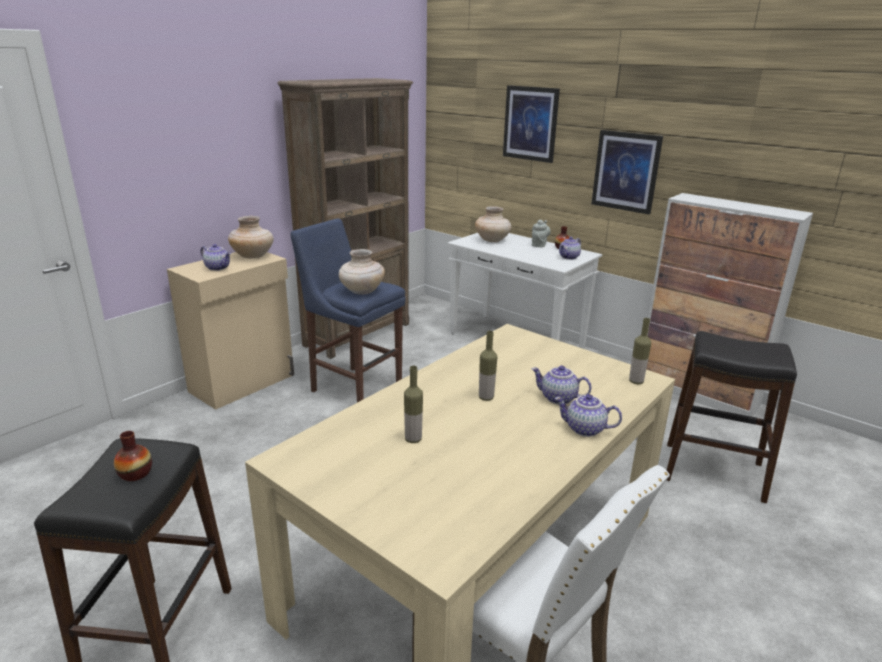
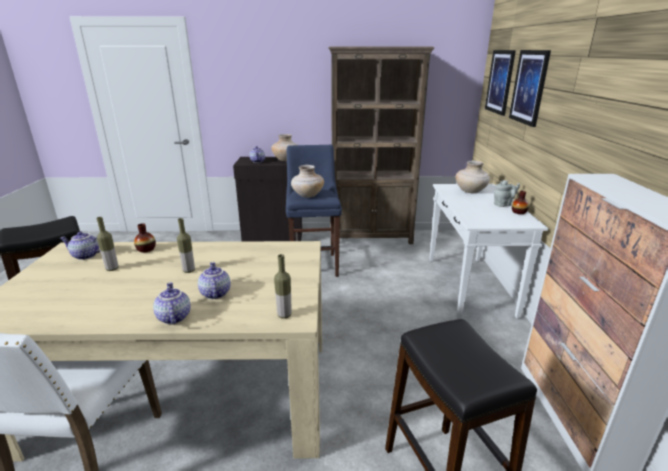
camera: 50 degrees right, 0 degrees up
(135, 474) = (42, 229): vase -> vase (146, 249)
(244, 383) = (273, 238): beige cabinet -> black cabinet
(569, 257) = (504, 220): teapot -> teapot (85, 256)
(626, 171) = (579, 142): picture -> picture (500, 82)

